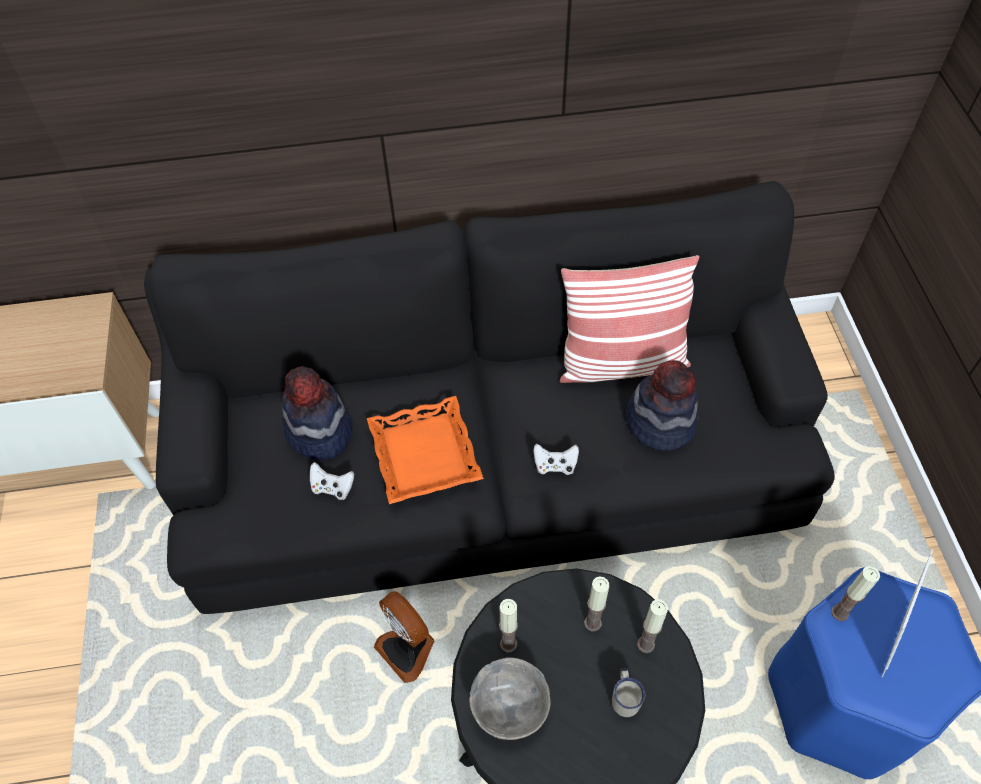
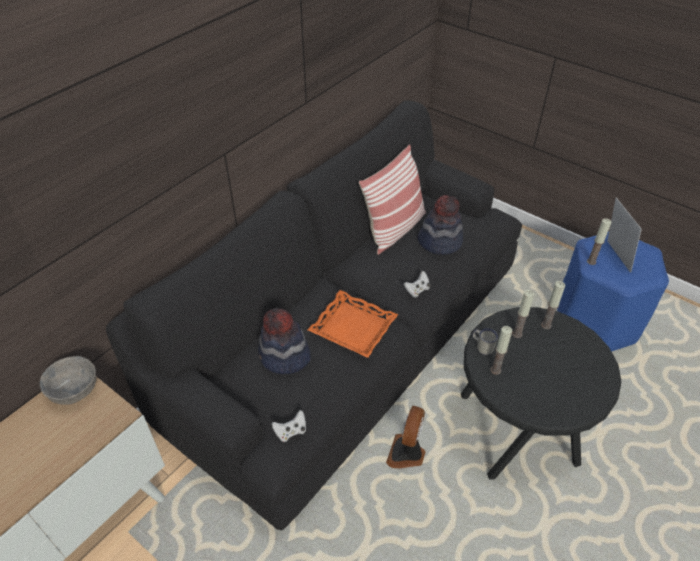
camera: 45 degrees left, 10 degrees down
(332, 488) = (325, 376): white game controller -> white game controller (291, 431)
(408, 648) = (407, 454): fan -> fan turned 105 degrees clockwise
(508, 708) = (528, 394): grey bowl -> grey bowl (74, 392)
(625, 697) = (564, 351): white mug -> white mug (482, 347)

